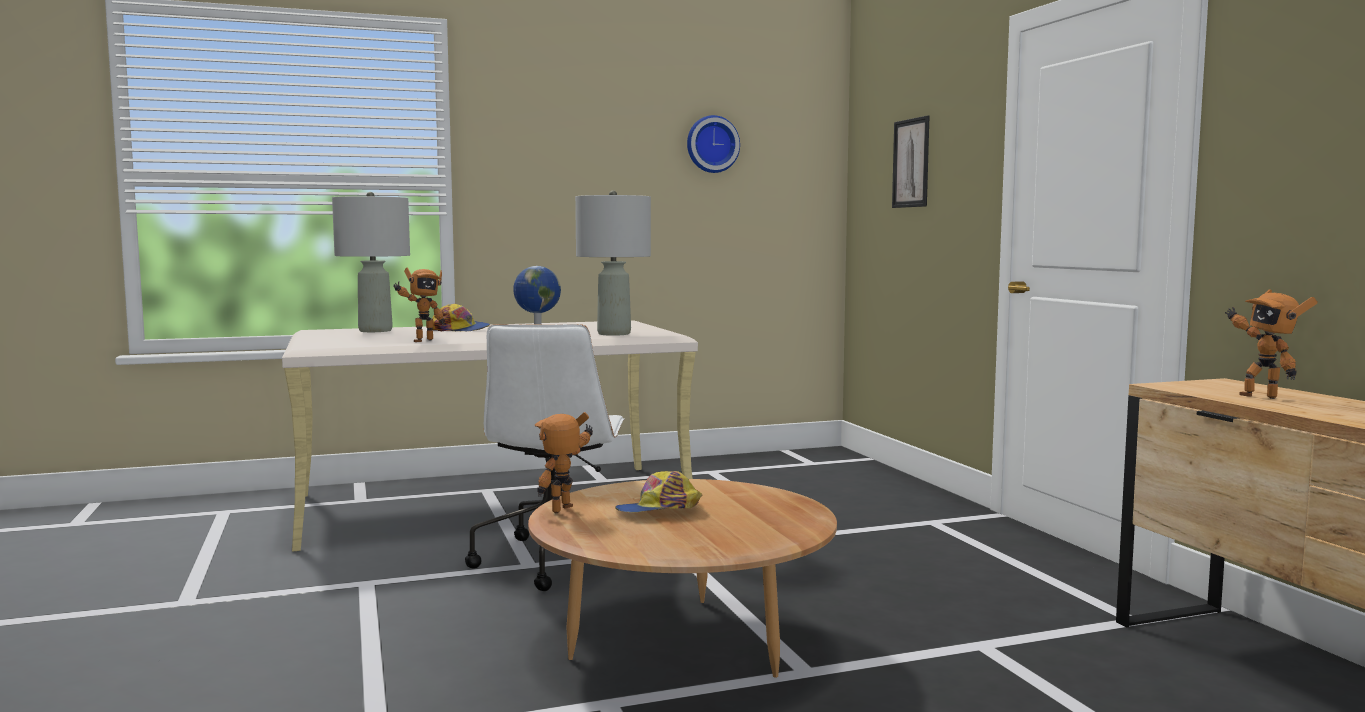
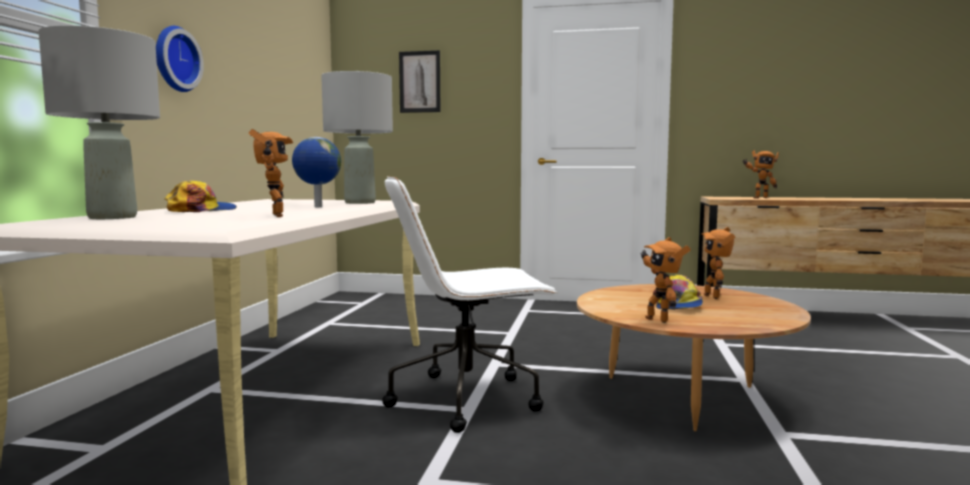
camera: 60 degrees left, 0 degrees up
(556, 560) = (468, 399): white office chair -> white office chair turned 135 degrees clockwise
(711, 144) = (275, 46): wall clock -> wall clock (174, 59)
(744, 520) = (714, 296): none -> toy robot

